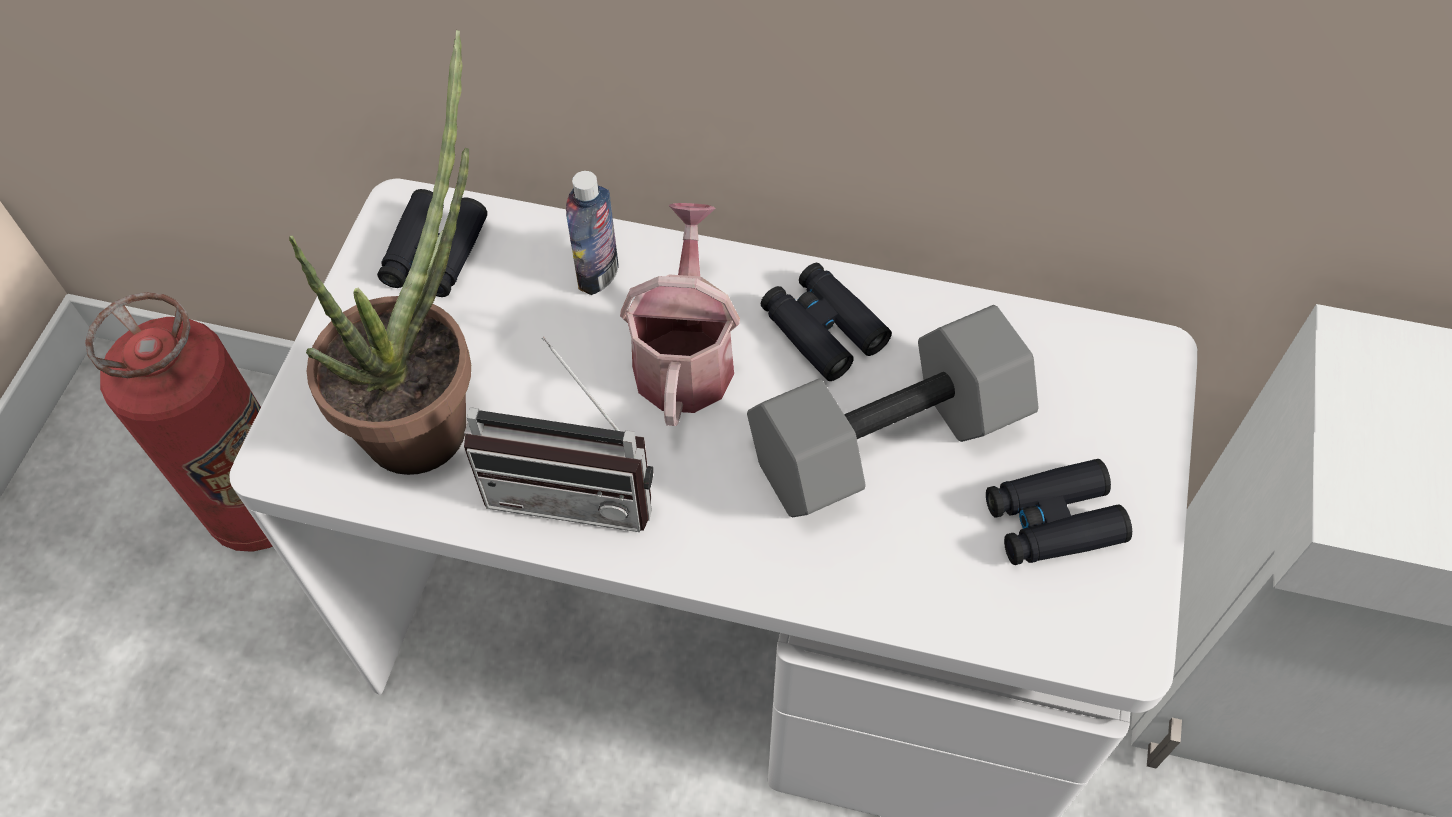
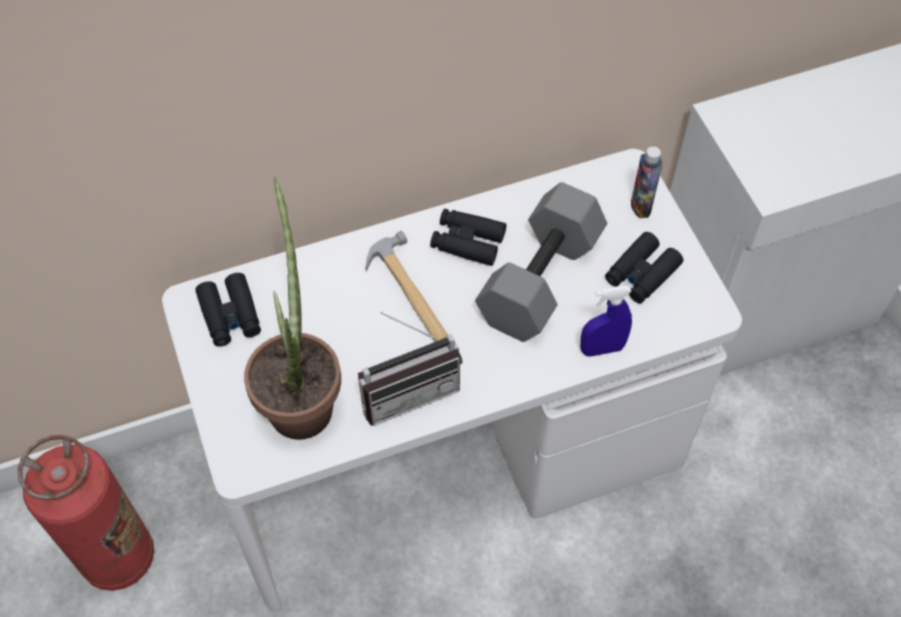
camera: 35 degrees left, 0 degrees up
(598, 274) = (330, 277): bottle -> bottle (641, 205)
(684, 355) = (409, 293): watering can -> hammer
(901, 599) = (602, 349): none -> blue spray bottle

